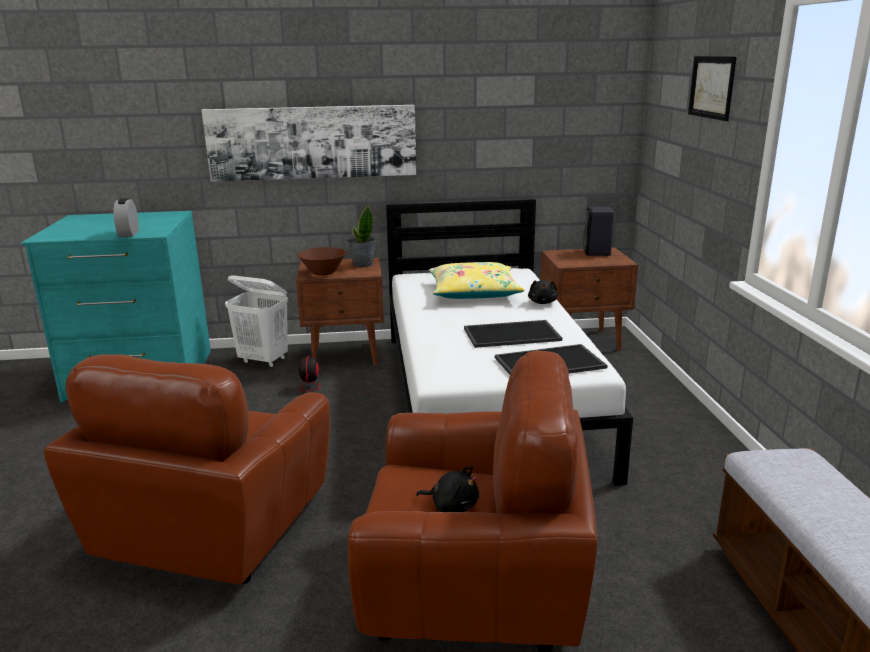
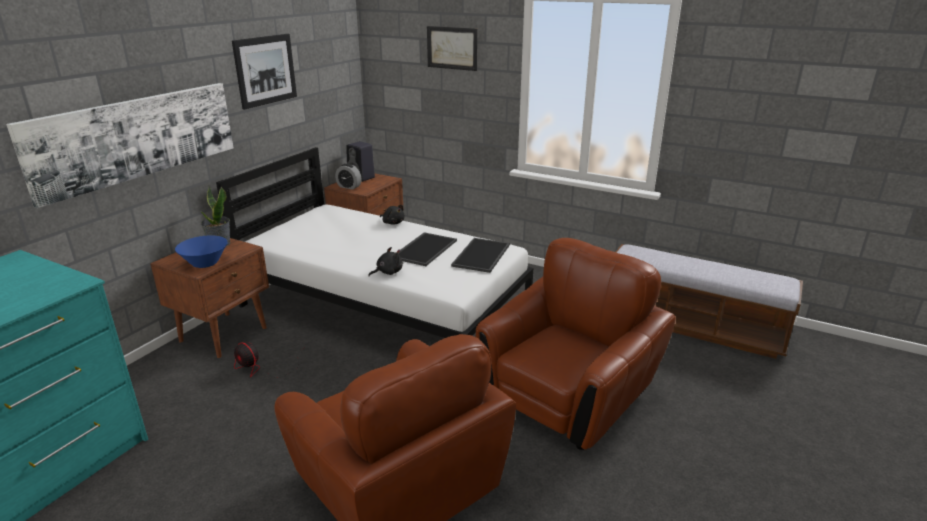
camera: 55 degrees left, 5 degrees up
(128, 234) = (44, 295): alarm clock -> alarm clock (349, 187)
(264, 361) = (157, 376): white laundry basket -> none
(323, 272) = (205, 263): brown bowl -> blue bowl
(452, 506) = (571, 351): black plush toy -> black plush toy (388, 272)
(474, 292) = (336, 233): yellow pillow -> none
(480, 99) = (265, 70): none -> picture

